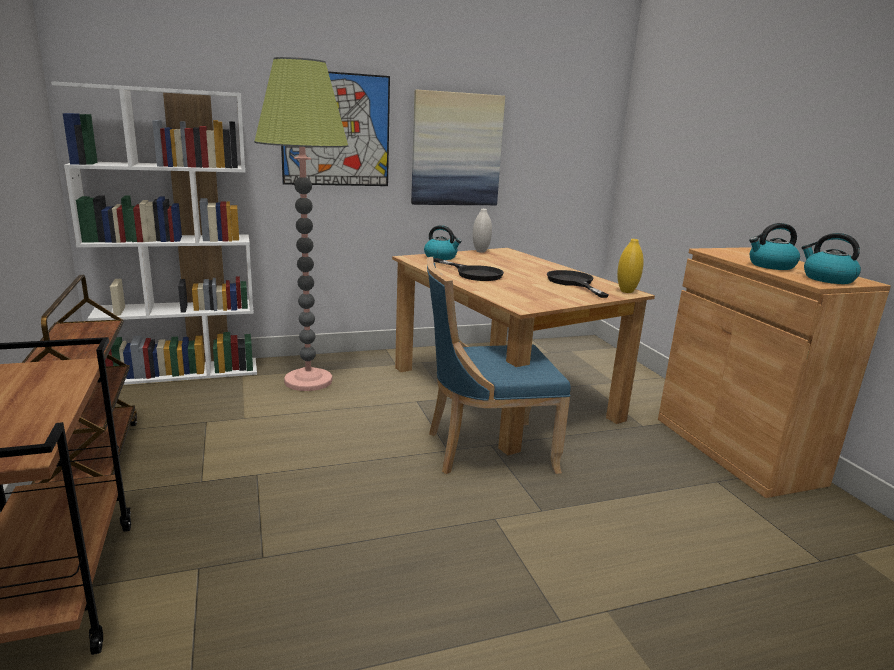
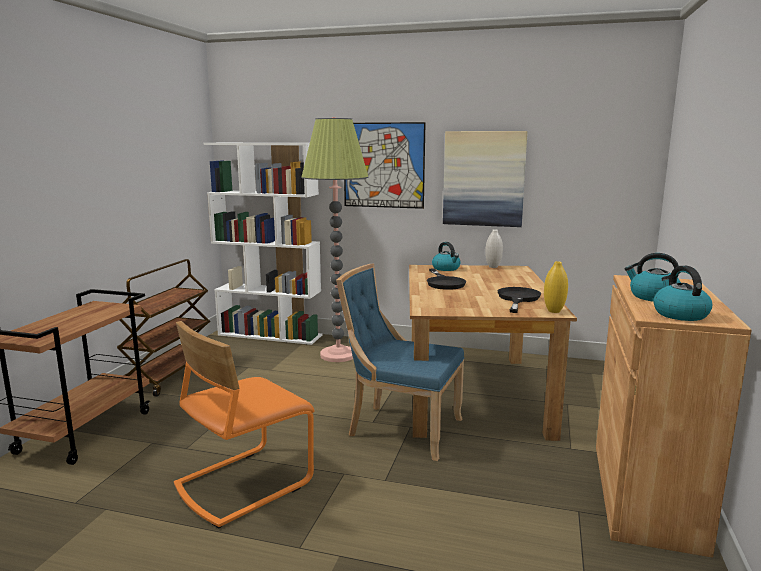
camera: 35 degrees right, 5 degrees down
(401, 574) = (243, 483): none -> orange chair

